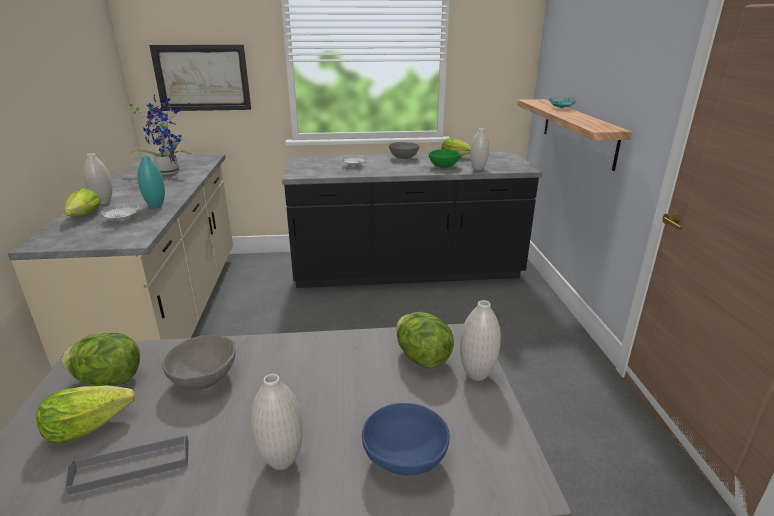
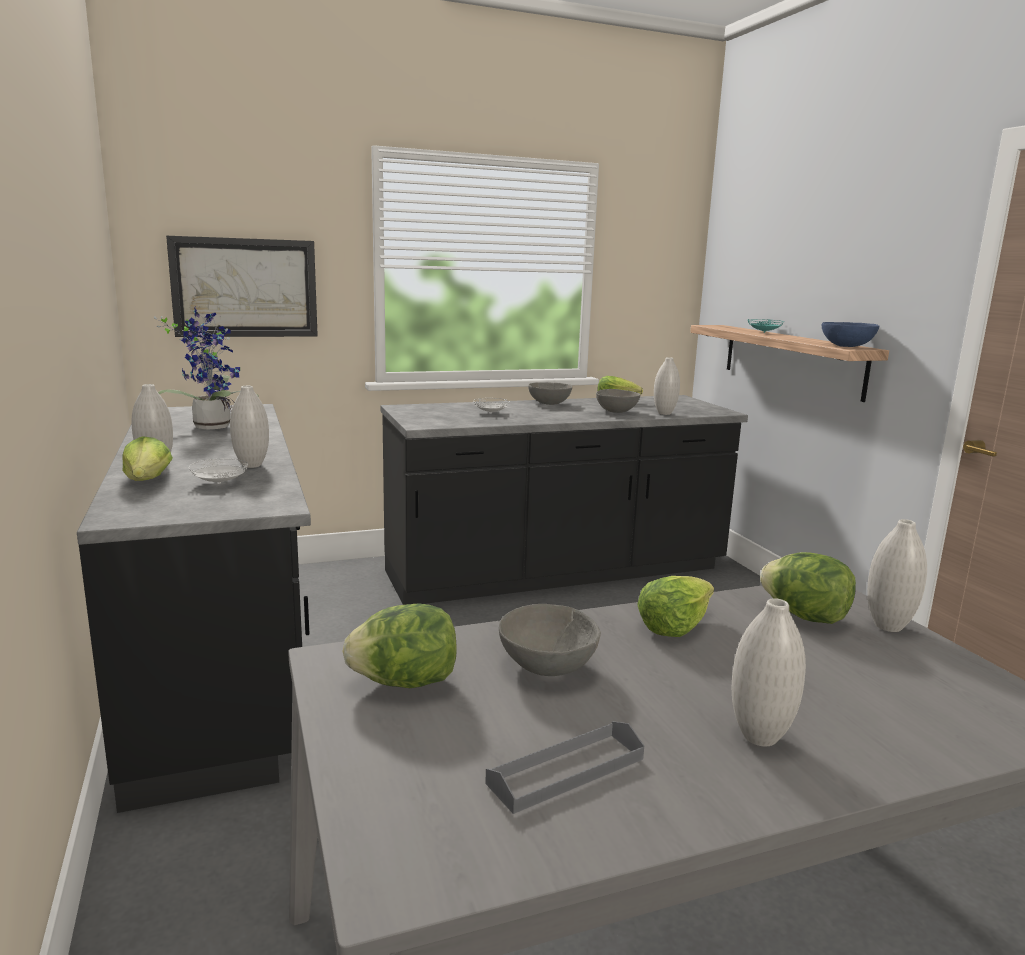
camera: 15 degrees left, 10 degrees down
(89, 425) = (442, 736): lettuce -> lettuce (673, 626)
(156, 205) = (251, 465): turquoise vase -> white vase
(173, 313) = (221, 658): beige counter -> black counter
(406, 458) = (904, 715): blue bowl -> blue bowl (847, 346)
(443, 166) = (616, 412): green bowl -> grey bowl

